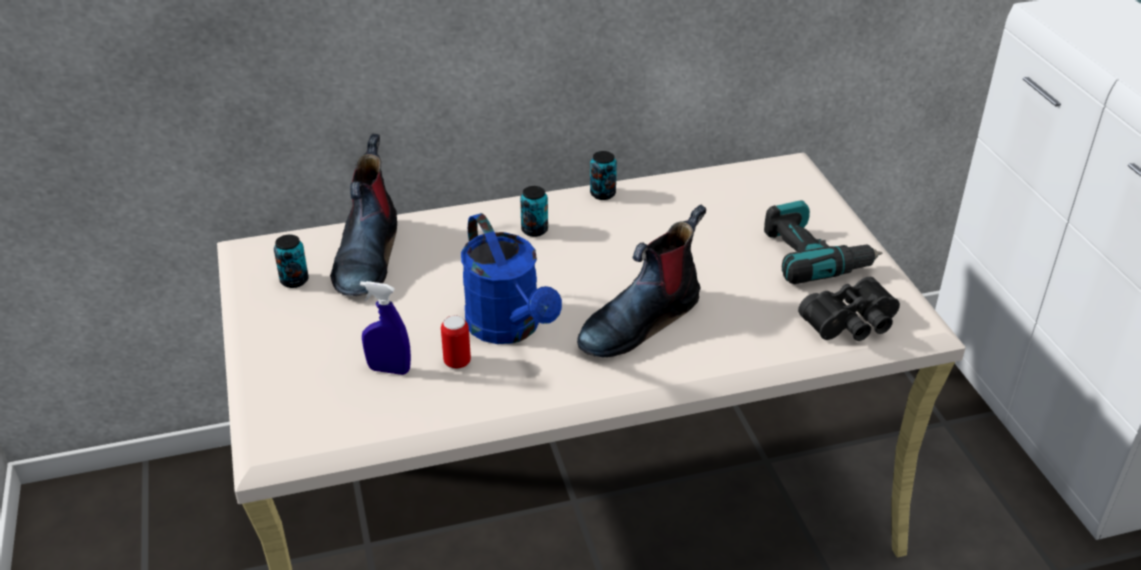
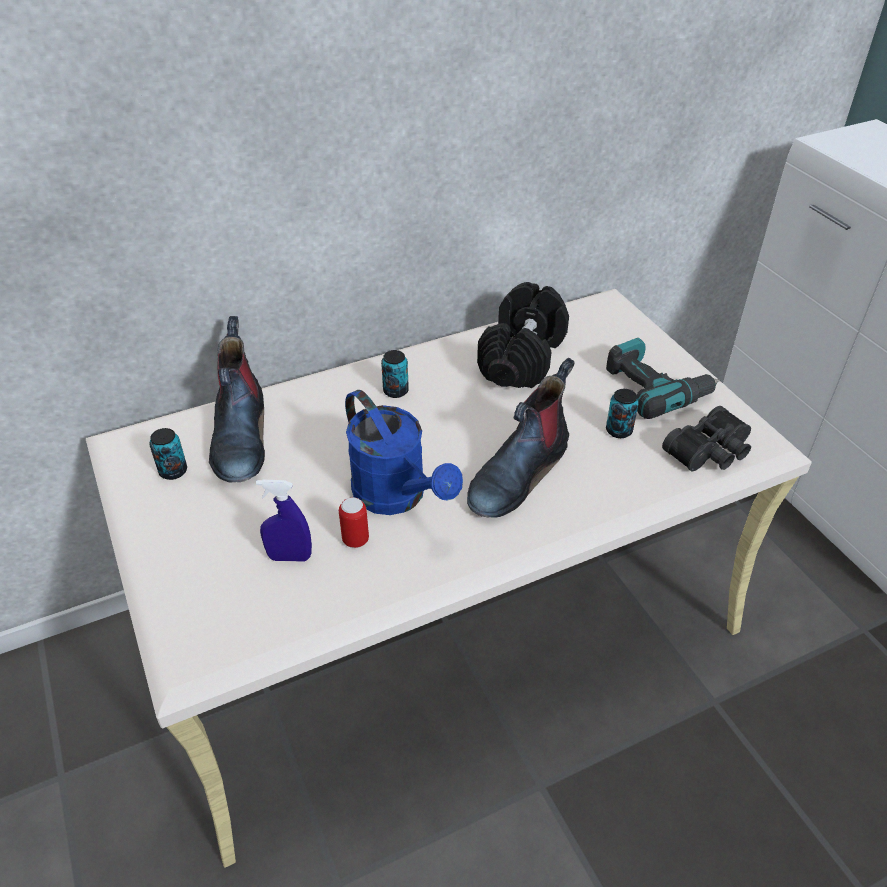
camera: 10 degrees left, 5 degrees up
(602, 194) = (449, 347): can -> can (619, 430)
(678, 211) = (522, 357): none -> black dumbbell

